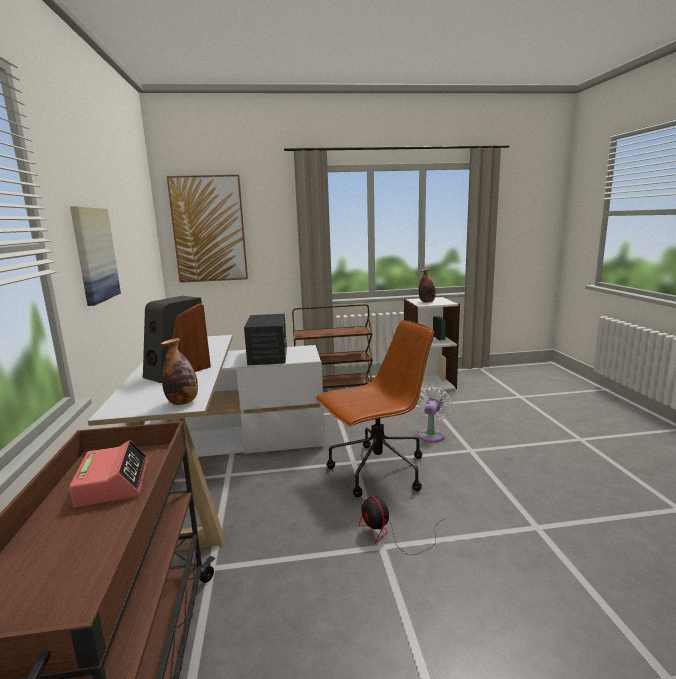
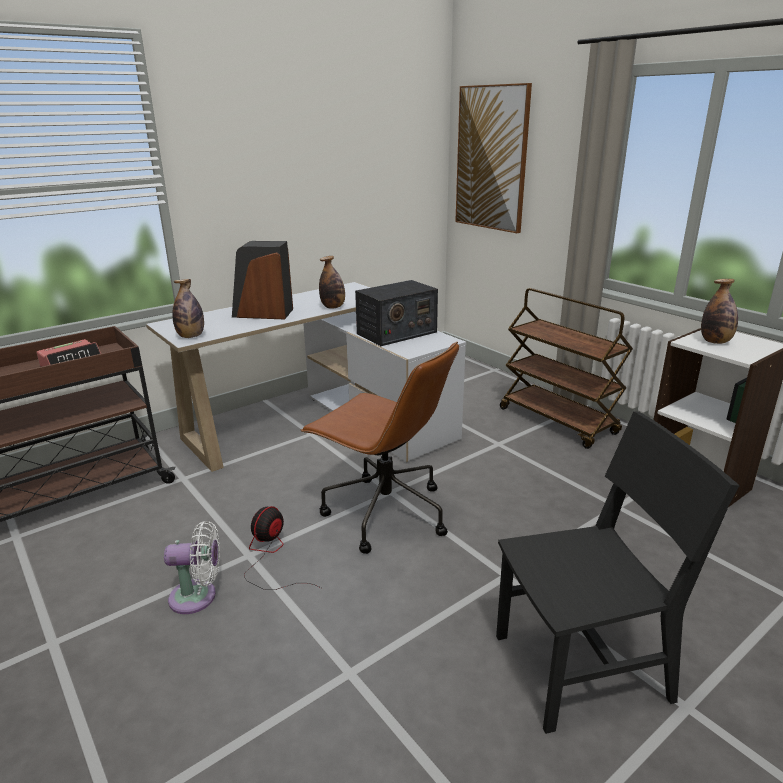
camera: 60 degrees right, 10 degrees up
(94, 254) = (260, 186): picture -> none
(214, 351) = (333, 307): none -> bottle
(432, 434) = (517, 530): white fan -> white fan (198, 597)
(550, 453) = (581, 667): none -> black chair

